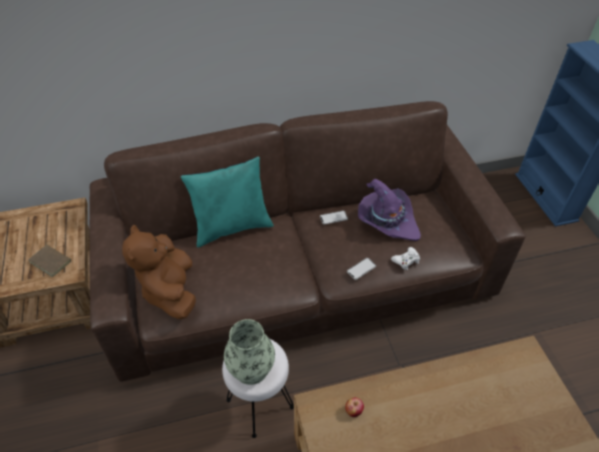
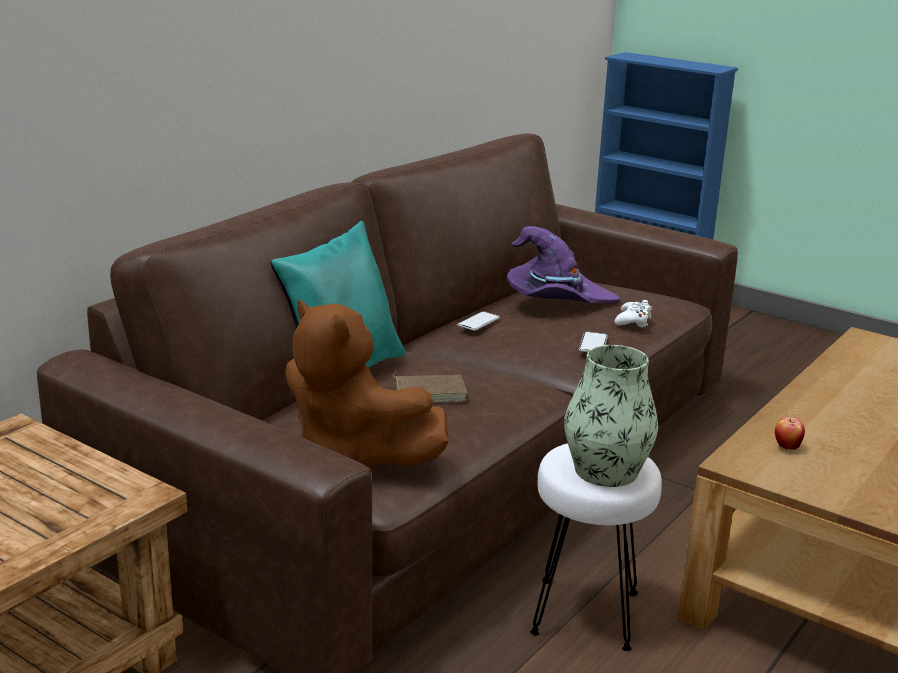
camera: 40 degrees left, 25 degrees down
(52, 261) = (76, 496): brown book -> brown book (430, 391)

